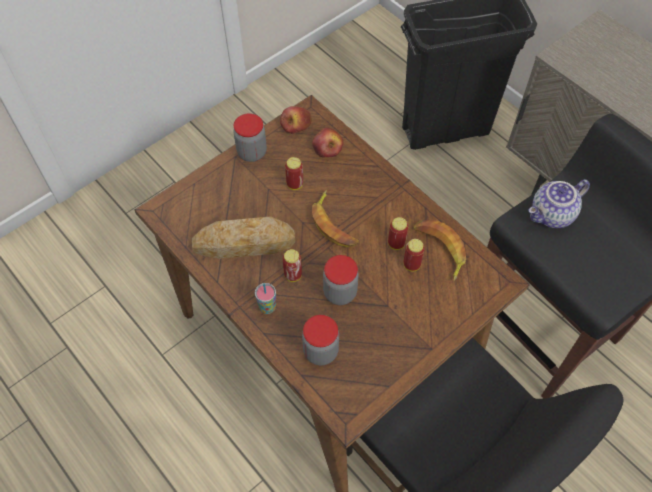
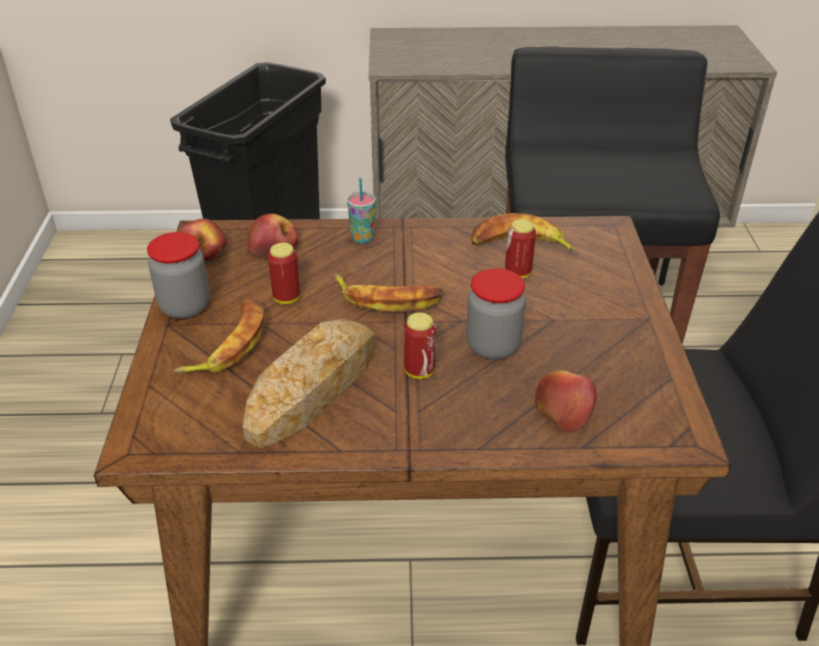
camera: 50 degrees left, 20 degrees down
(243, 189) = (228, 344): none -> banana
(267, 307) = (441, 422): cup -> cup (362, 238)
(320, 351) = (563, 409): jar -> apple
(396, 243) = (475, 269): can -> none
(552, 215) = (554, 172): teapot -> none

